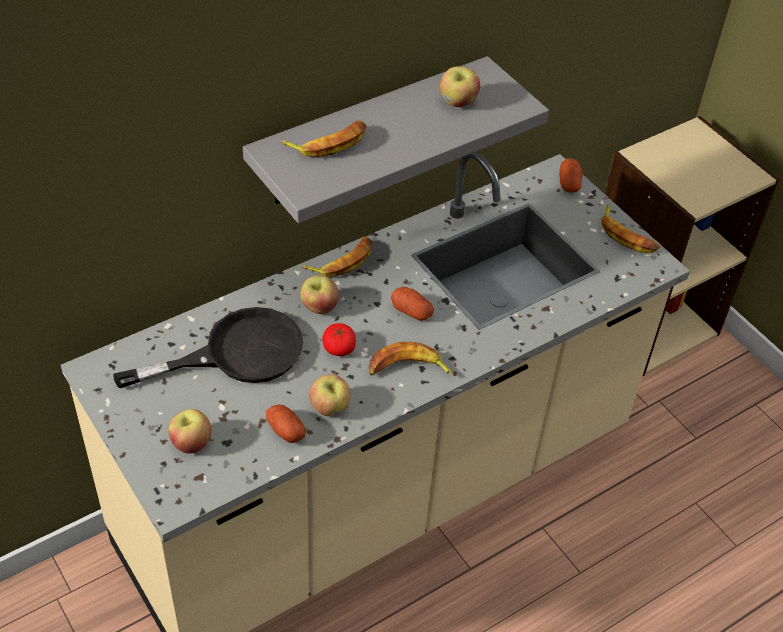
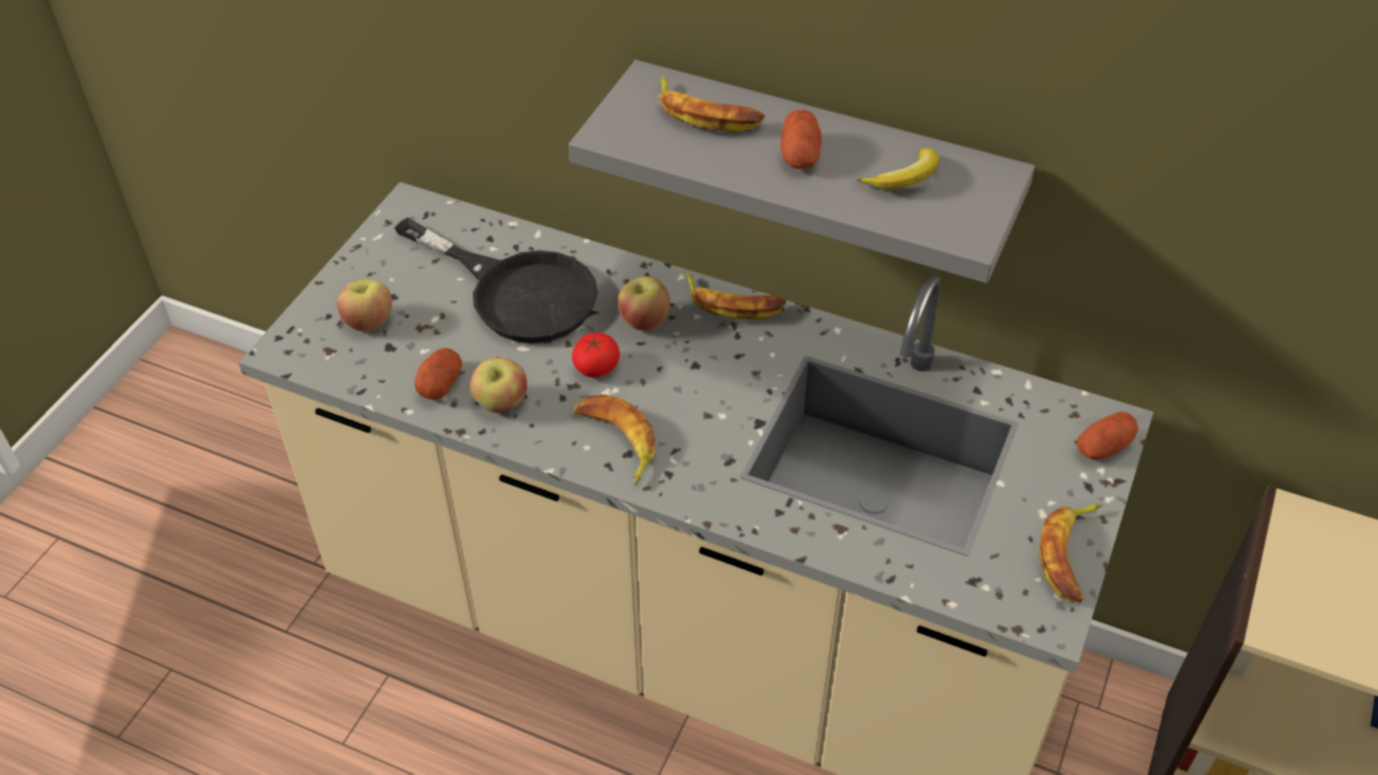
camera: 60 degrees right, 0 degrees up
(412, 311) = (711, 401): potato -> potato (800, 155)
(458, 102) = (905, 179): apple -> banana

